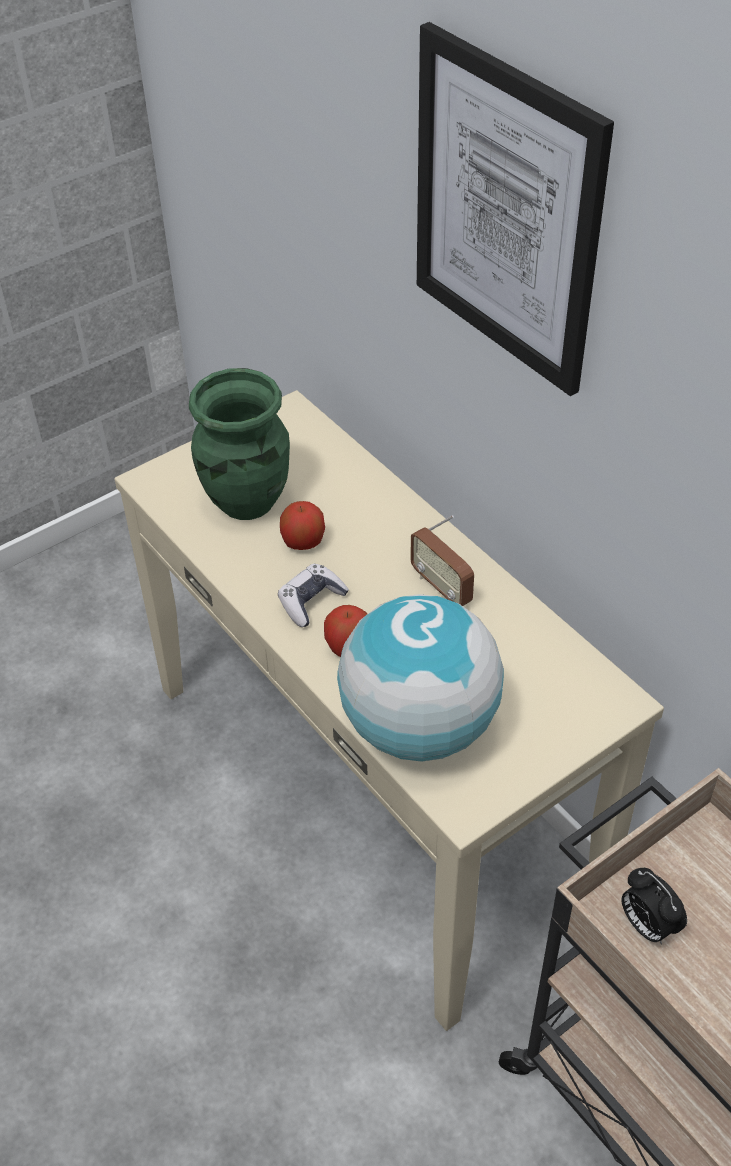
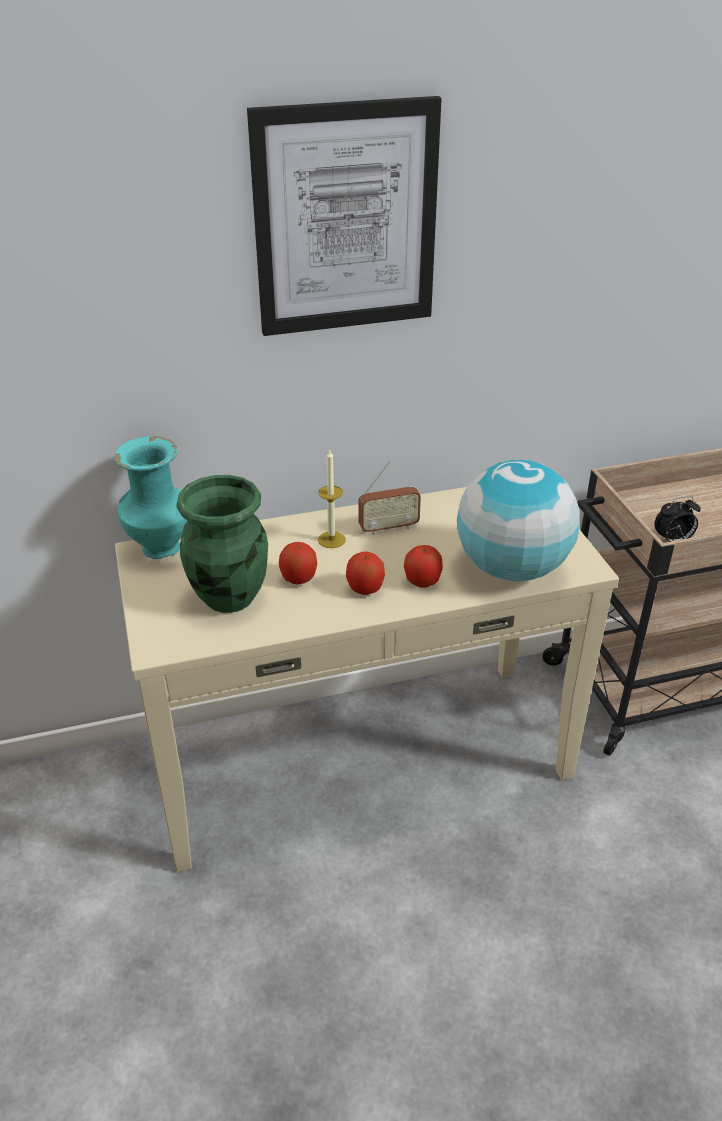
camera: 70 degrees left, 10 degrees down
(303, 425) = (163, 548): none -> turquoise vase
(311, 601) = (365, 589): game controller -> apple
(389, 545) = (331, 540): none -> candle

